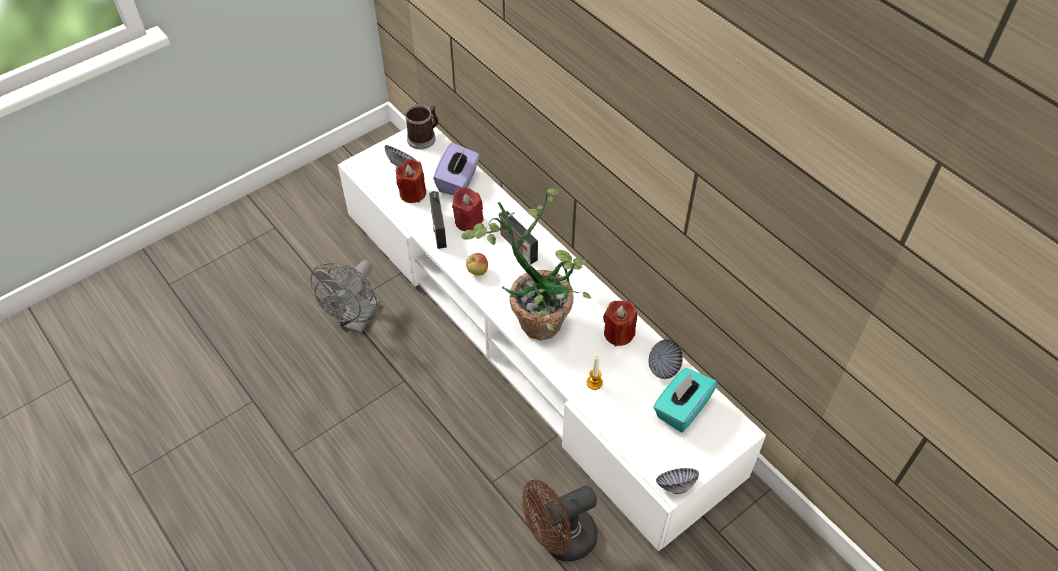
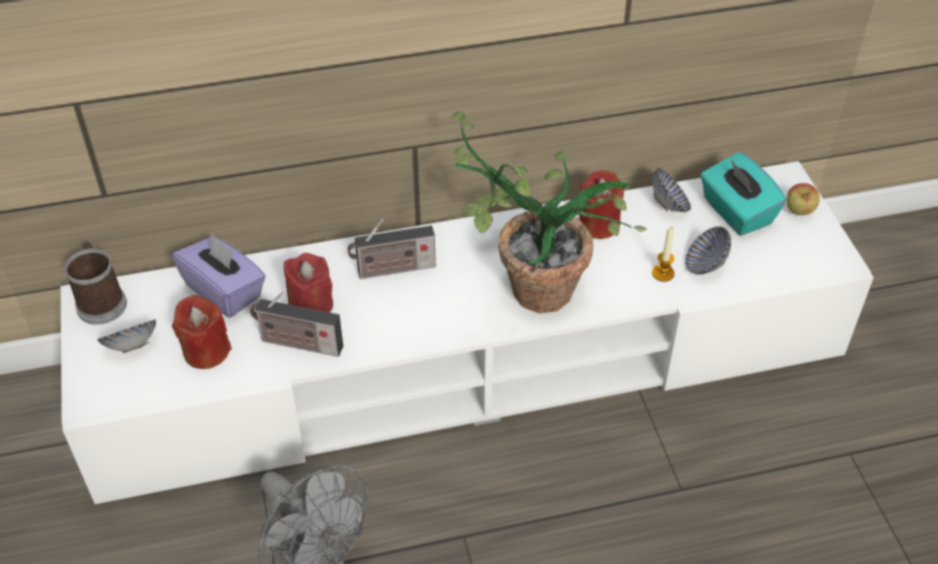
camera: 65 degrees left, 5 degrees down
(477, 272) = (412, 326): apple -> apple (799, 212)
(560, 540) = (793, 446): brown fan -> none
(675, 485) = (839, 256): bowl -> bowl (705, 265)

